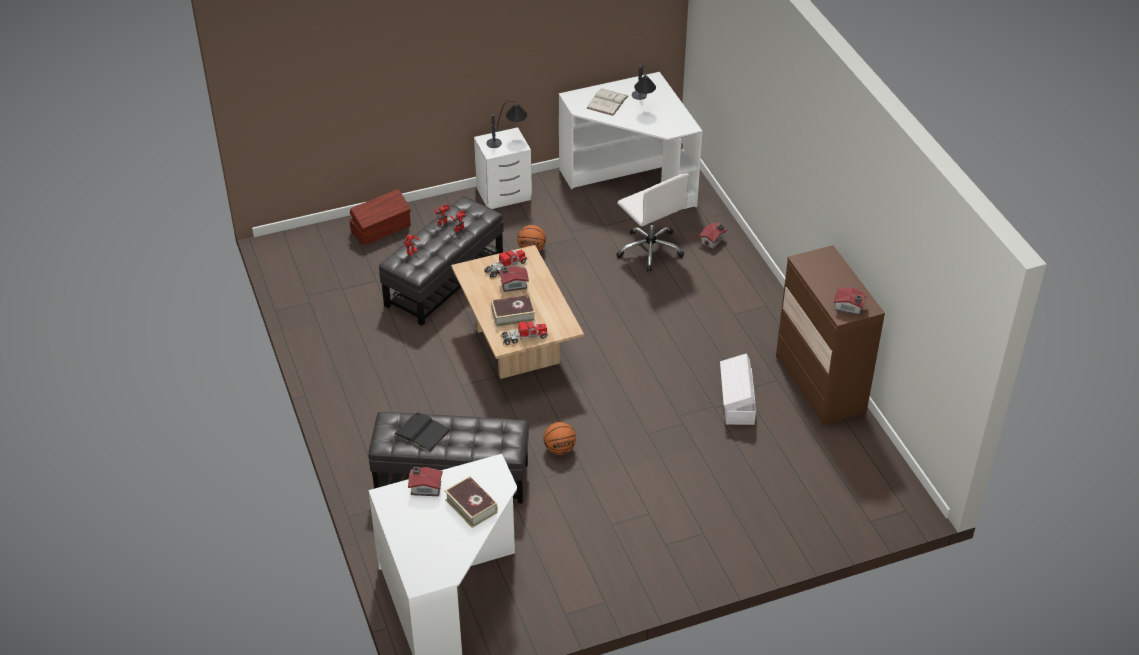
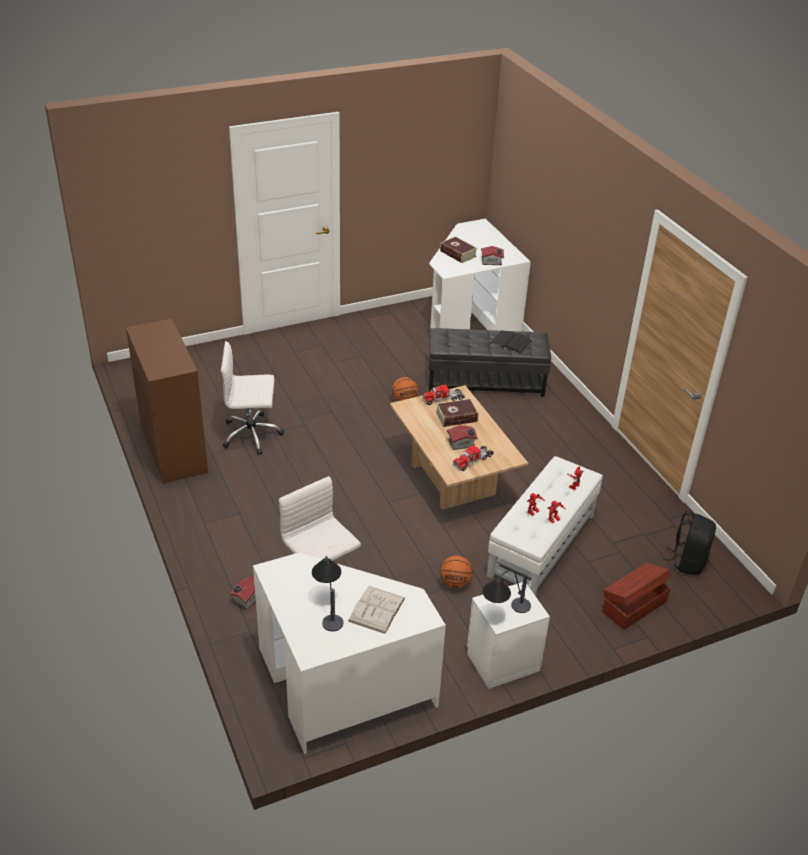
camera: 175 degrees right, 5 degrees down
(314, 263) = (687, 561): none -> black backpack
(445, 280) = (541, 545): black ottoman -> white ottoman
(737, 403) = (252, 435): white storage box -> white office chair
(849, 308) = (156, 330): toy house -> none

